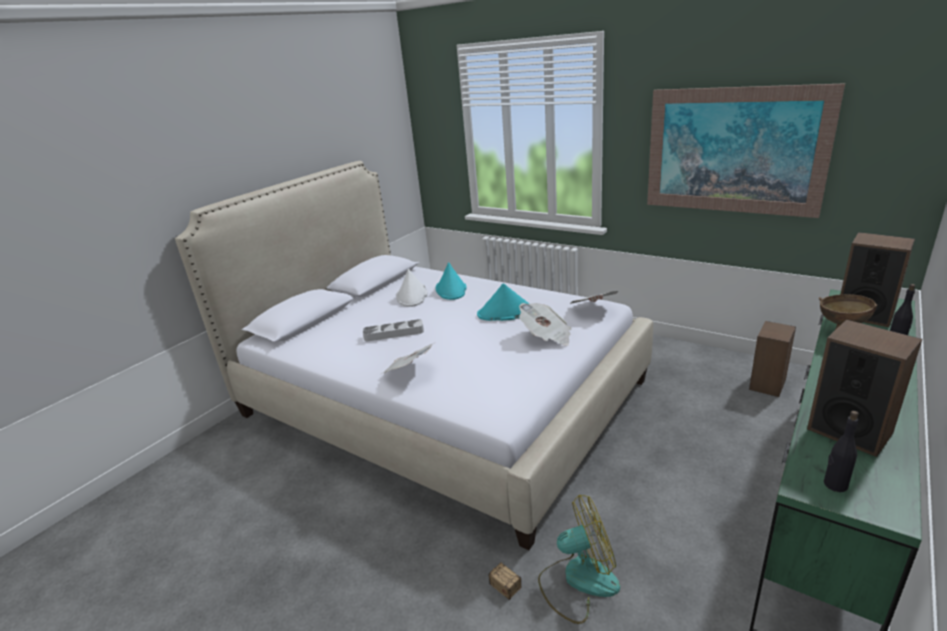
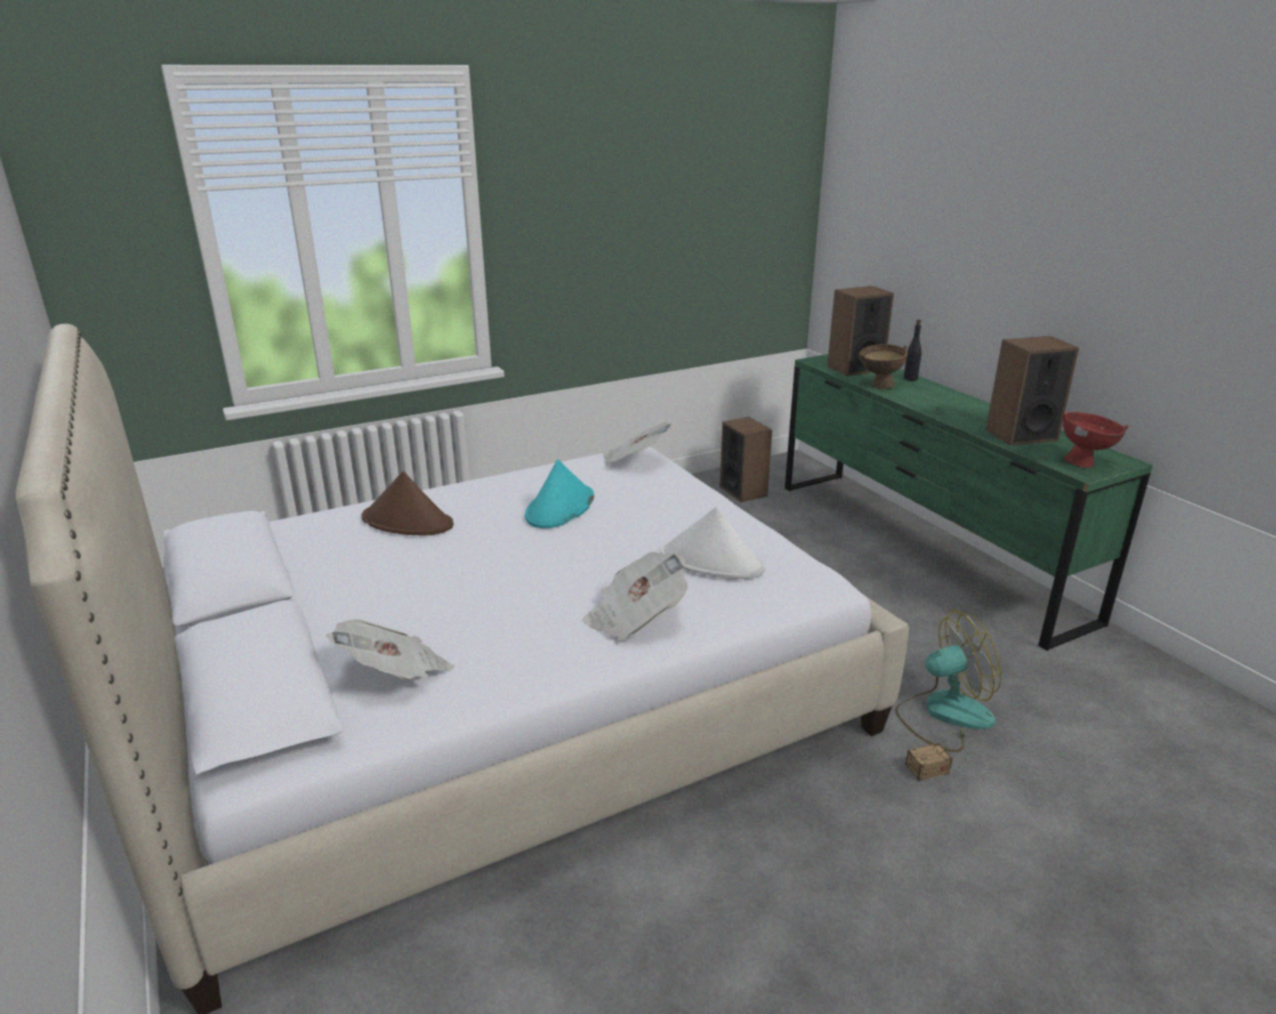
camera: 65 degrees left, 0 degrees up
(394, 333) = (489, 603): grey tray -> none
(412, 296) = (367, 557): white hat -> white hat (712, 561)
(451, 289) = (408, 522): turquoise hat -> brown hat
(546, 336) = (665, 504): newspaper -> newspaper (396, 674)
(578, 581) = (943, 714): fan -> fan turned 60 degrees clockwise
(734, 151) = (648, 230): picture -> none
(835, 485) = (1085, 463): black bottle -> red bowl

